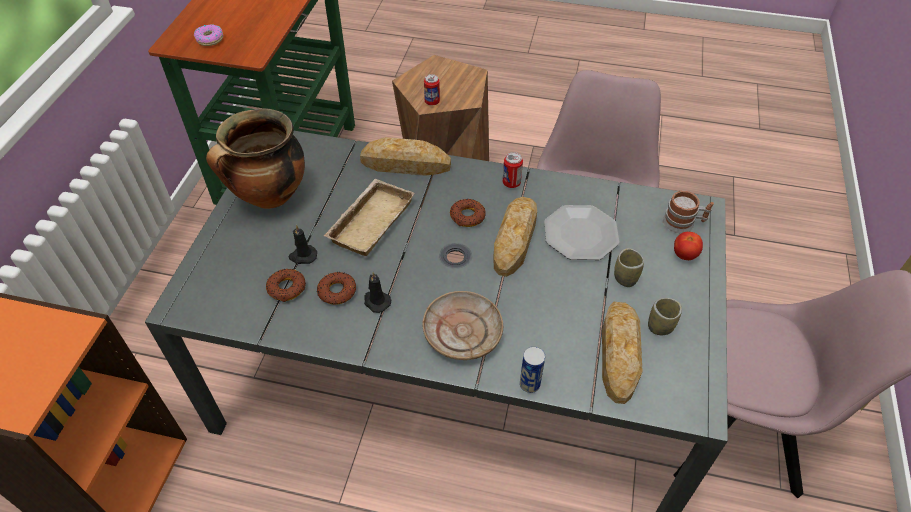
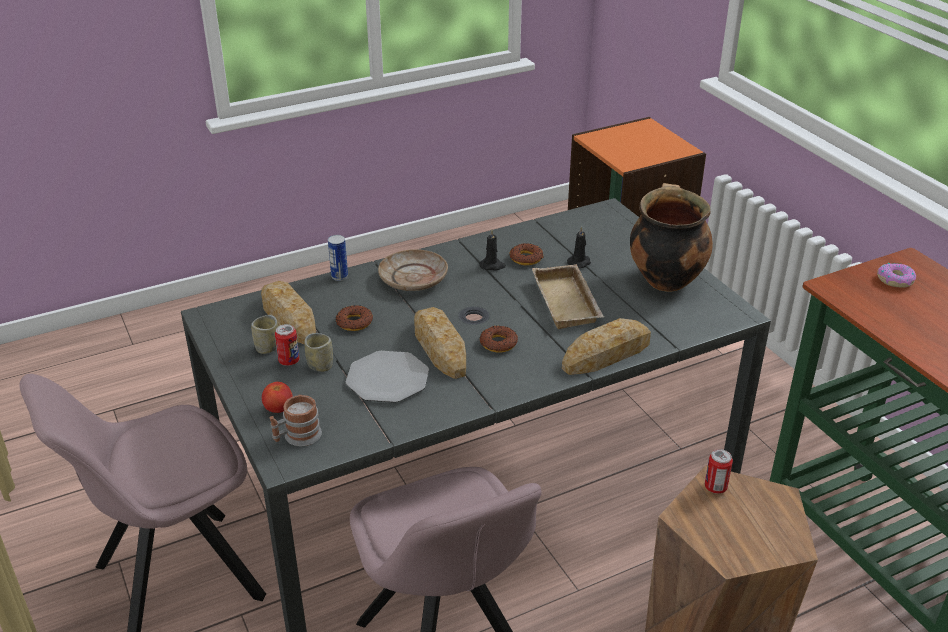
camera: 140 degrees right, 15 degrees down
(287, 288) = (560, 245): donut -> donut (354, 322)
(511, 183) = (494, 388): can -> can (289, 361)

